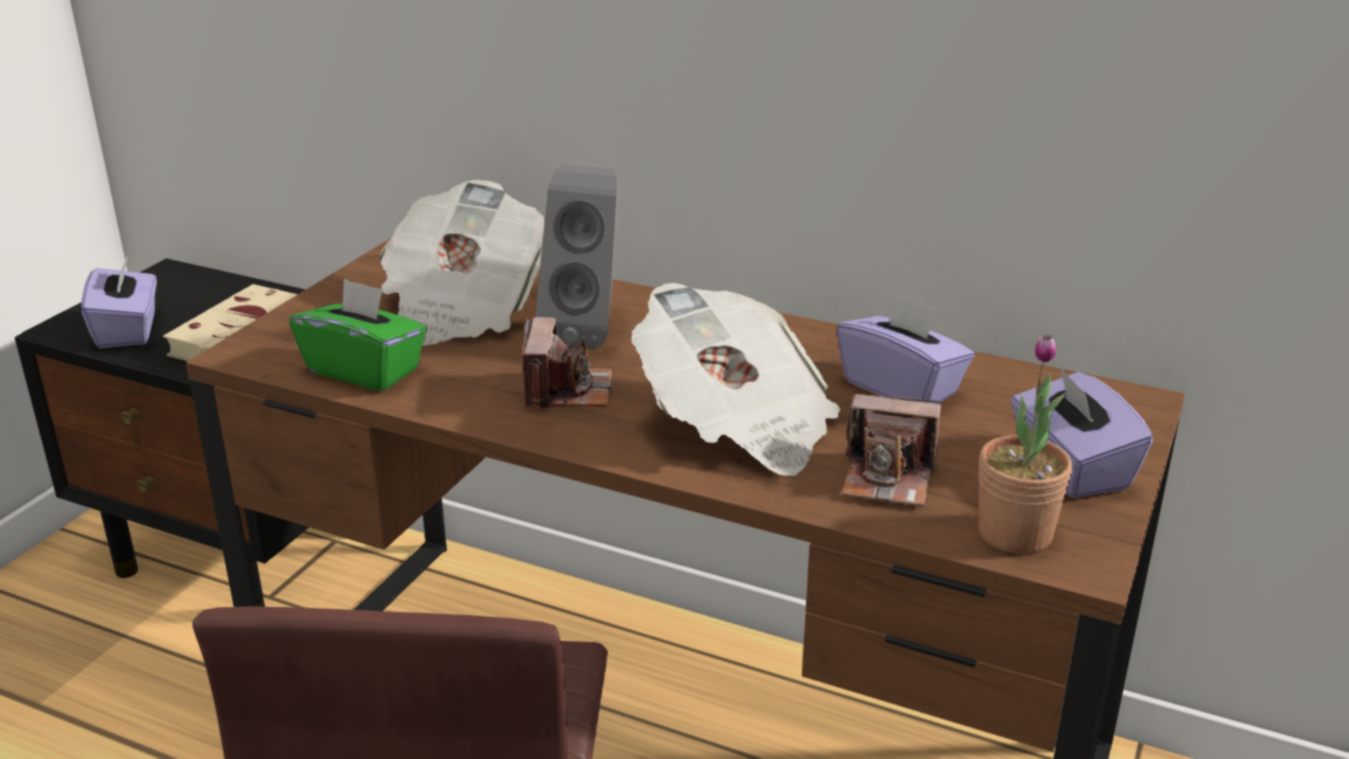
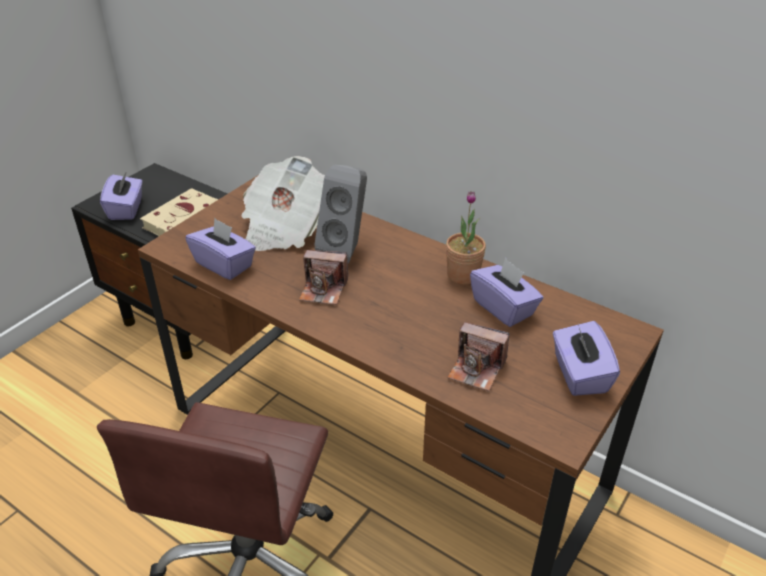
camera: 10 degrees right, 10 degrees up
(365, 370) = (224, 264): green tissue box -> purple tissue box
(566, 391) = (323, 290): camera -> camera turned 90 degrees clockwise
(737, 425) = (406, 323): newspaper -> none
(1015, 533) = (533, 414): potted plant -> potted plant (463, 275)

